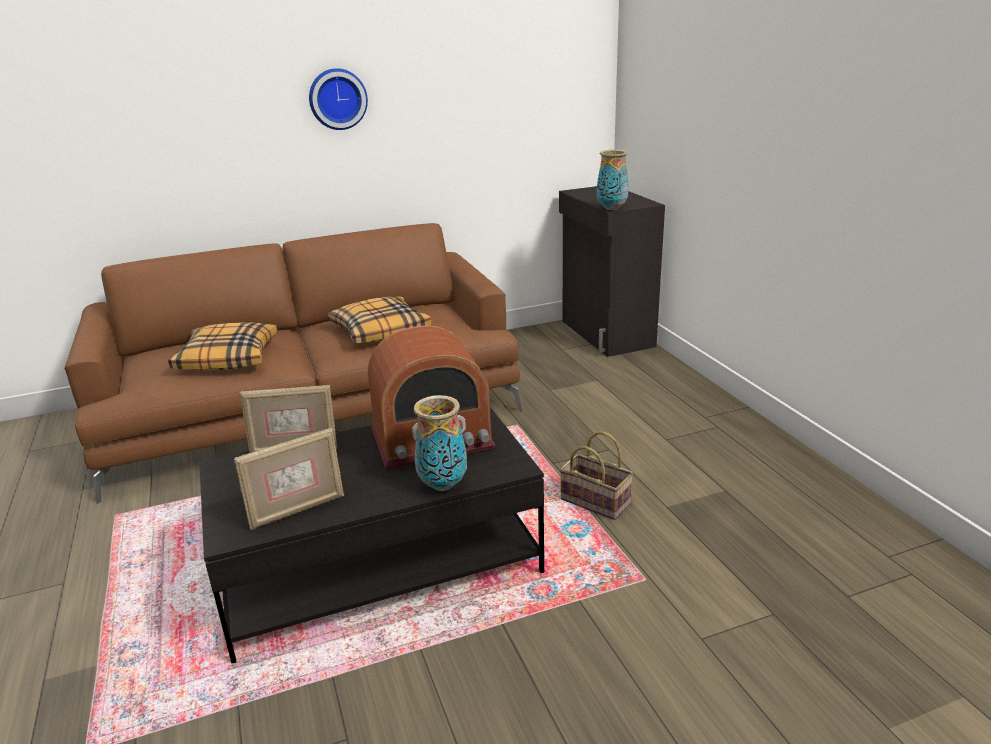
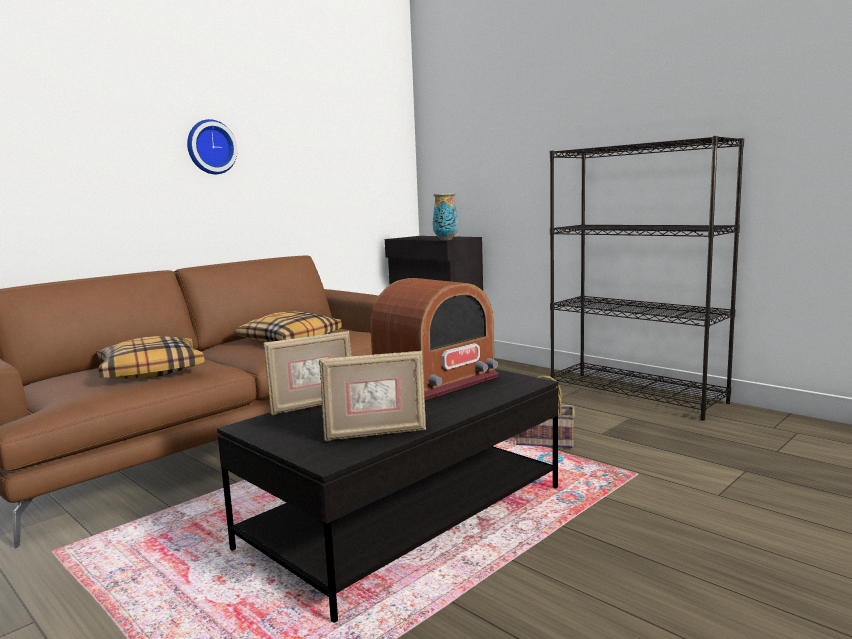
camera: 25 degrees left, 15 degrees down
(297, 510) = (375, 434): picture frame -> picture frame turned 45 degrees clockwise
(442, 485) = (487, 399): vase -> none
(772, 454) = (636, 395): none -> black bookcase

